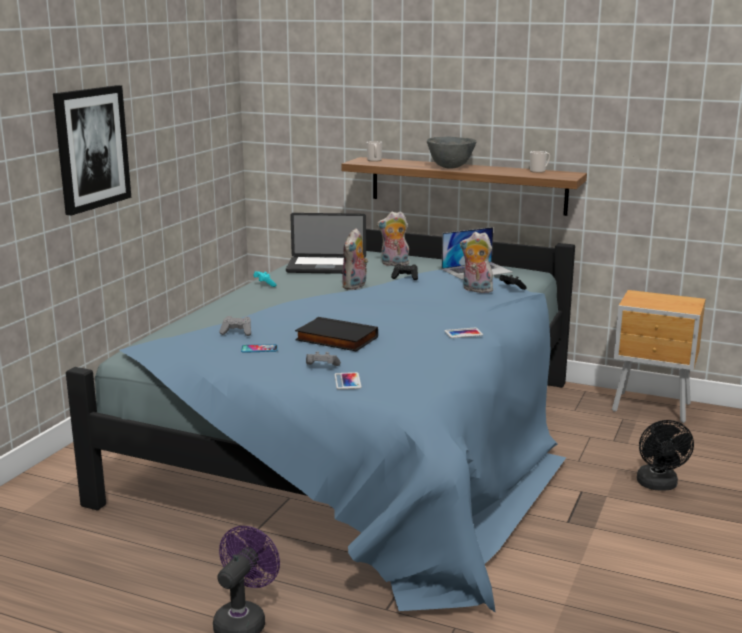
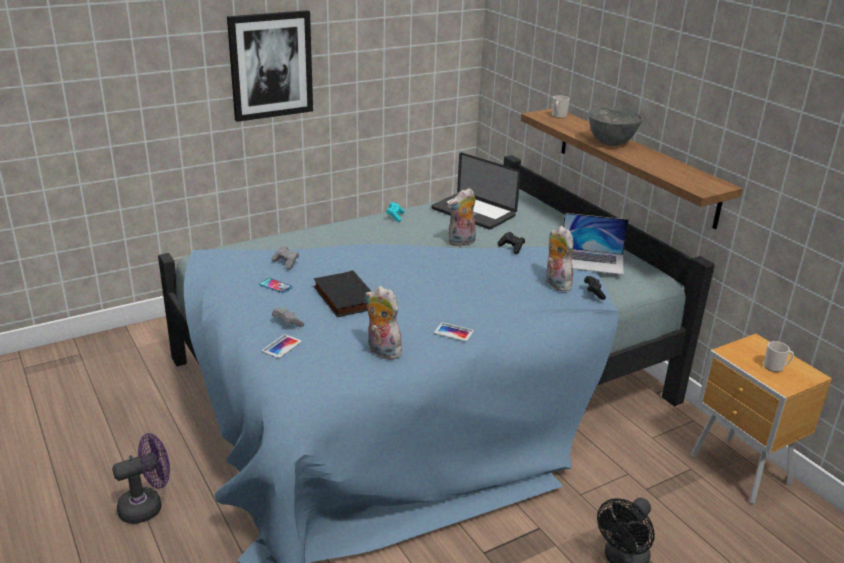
camera: 35 degrees right, 10 degrees up
(394, 264) = (537, 227): plush toy -> plush toy (381, 351)
(539, 171) = (691, 172): mug -> mug (775, 367)

